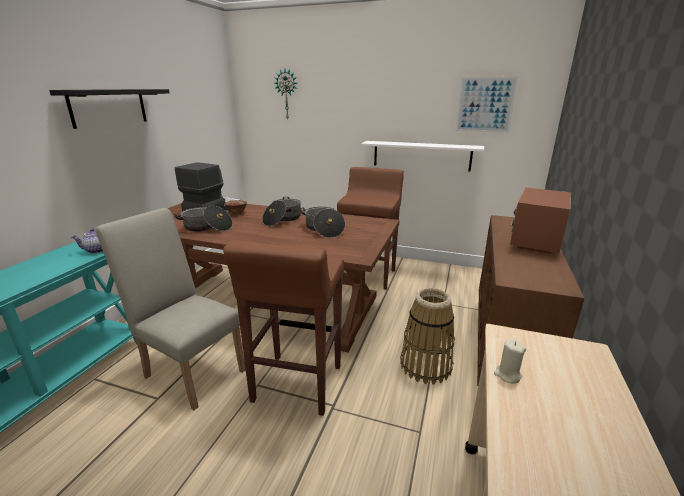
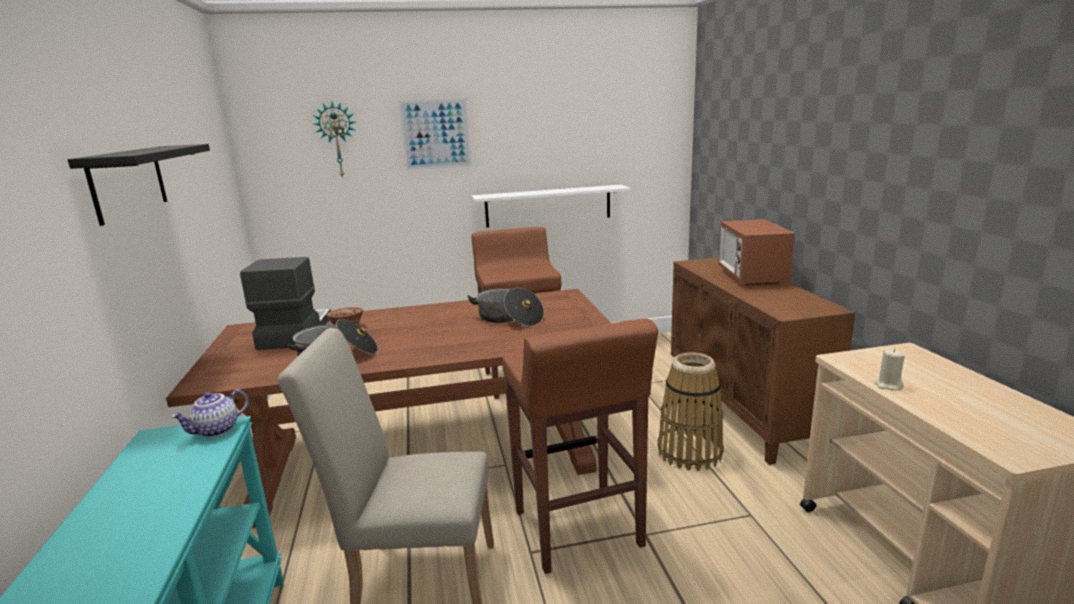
camera: 30 degrees left, 5 degrees down
(282, 219) = (432, 320): cooking pot -> none
(485, 104) = (615, 136): picture -> picture (436, 134)

